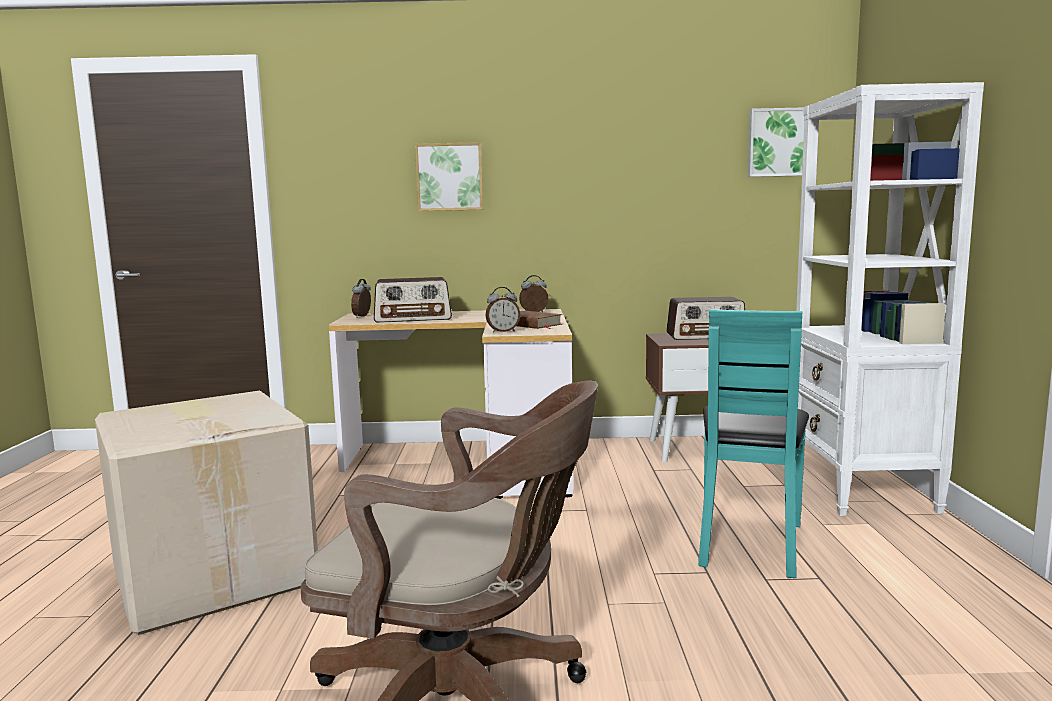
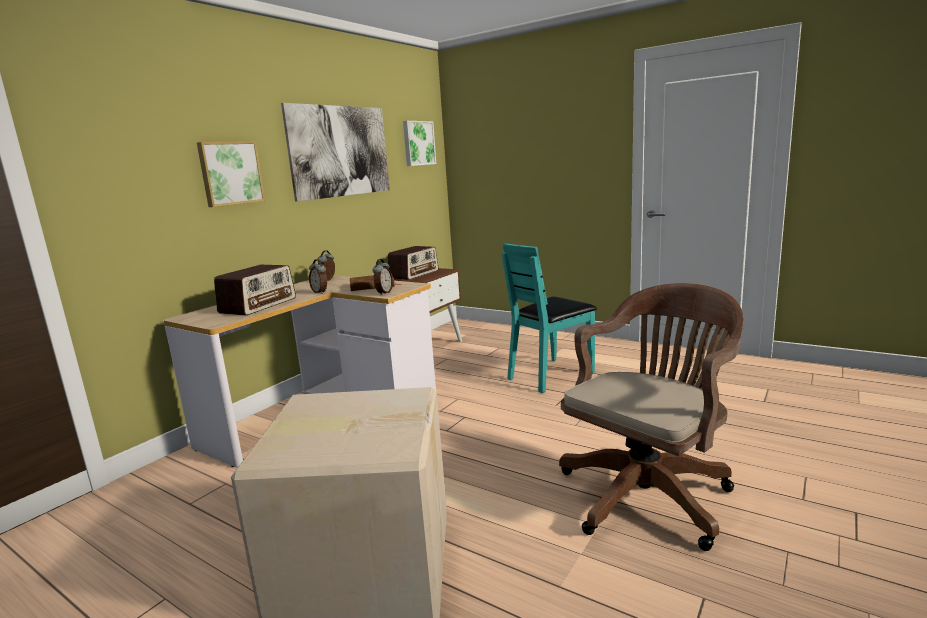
camera: 55 degrees left, 5 degrees up
(363, 316) = (198, 316): alarm clock -> alarm clock (320, 292)
(614, 154) = (340, 151): none -> picture
(749, 543) = (550, 375): turquoise chair -> turquoise chair turned 90 degrees clockwise
(861, 491) = (528, 337): white bookcase -> none

